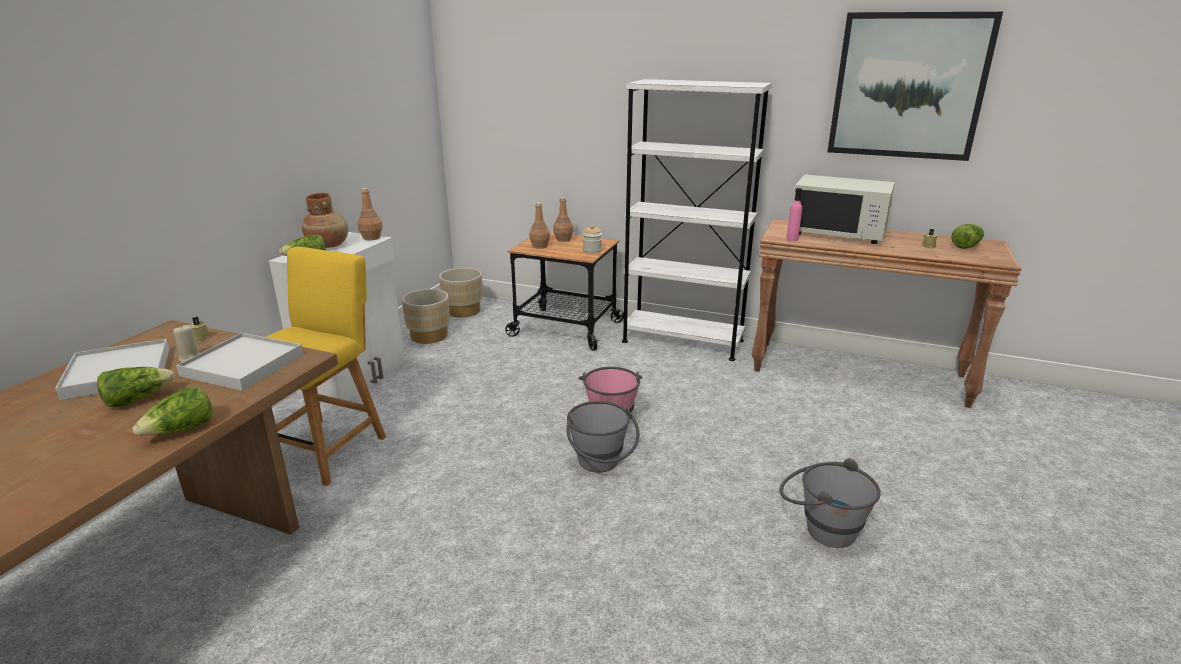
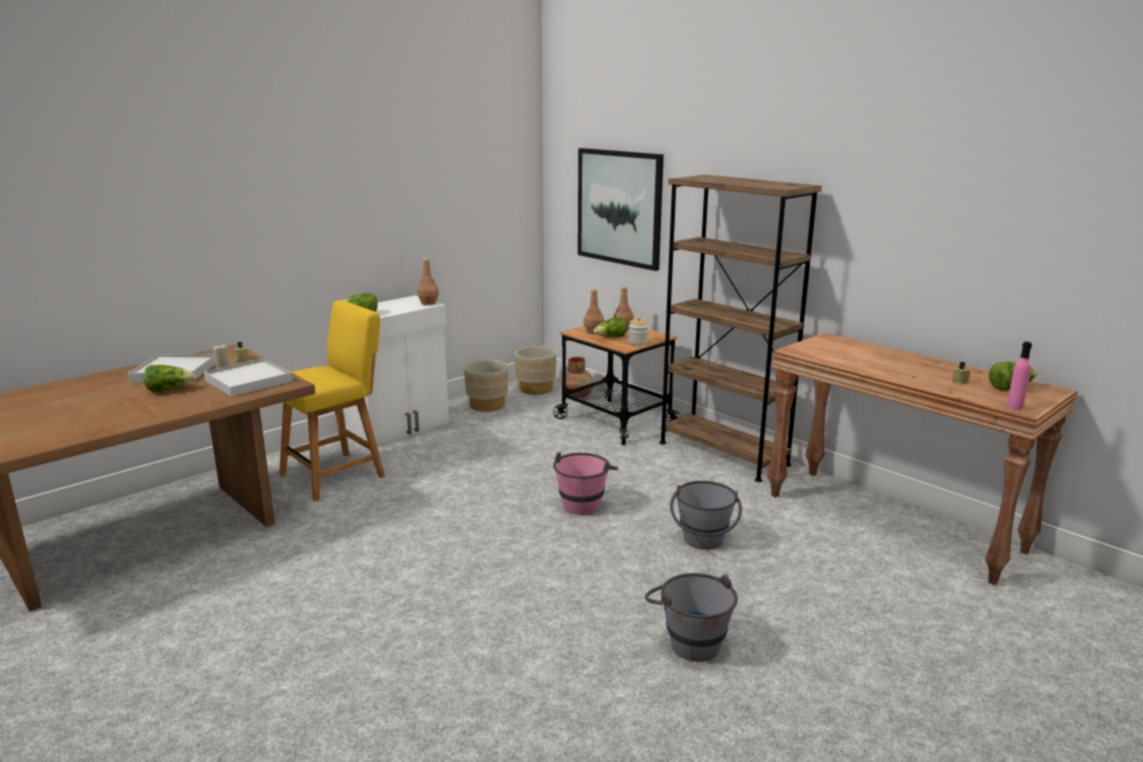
camera: 25 degrees right, 5 degrees down
(181, 430) = (174, 412): lettuce -> lettuce (610, 338)
(328, 245) = (389, 305): brown vase -> brown vase (577, 395)
(600, 465) = (536, 539): grey bucket -> grey bucket (703, 543)
(682, 341) = (723, 453): white bookcase -> brown bookcase
(792, 239) = (809, 354): pink bottle -> pink bottle (1014, 407)
(837, 233) = (873, 355): white microwave -> none
(908, 86) = (962, 198): picture -> picture (619, 207)

